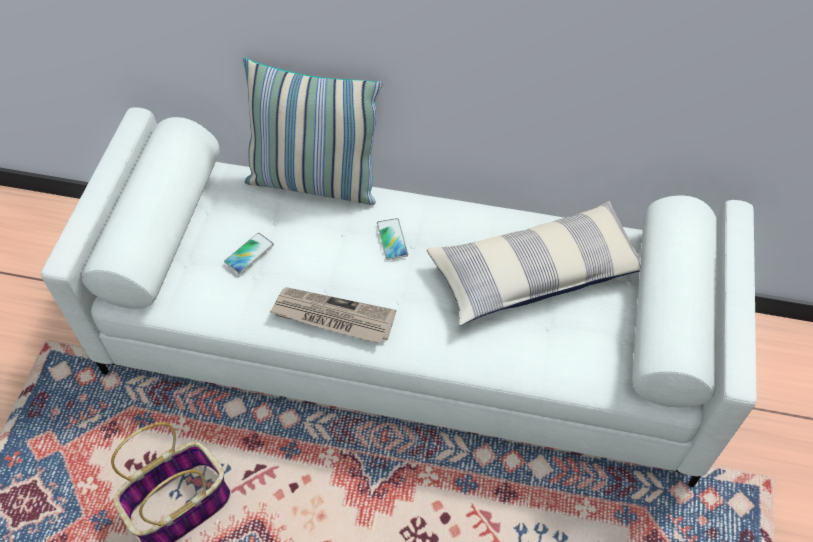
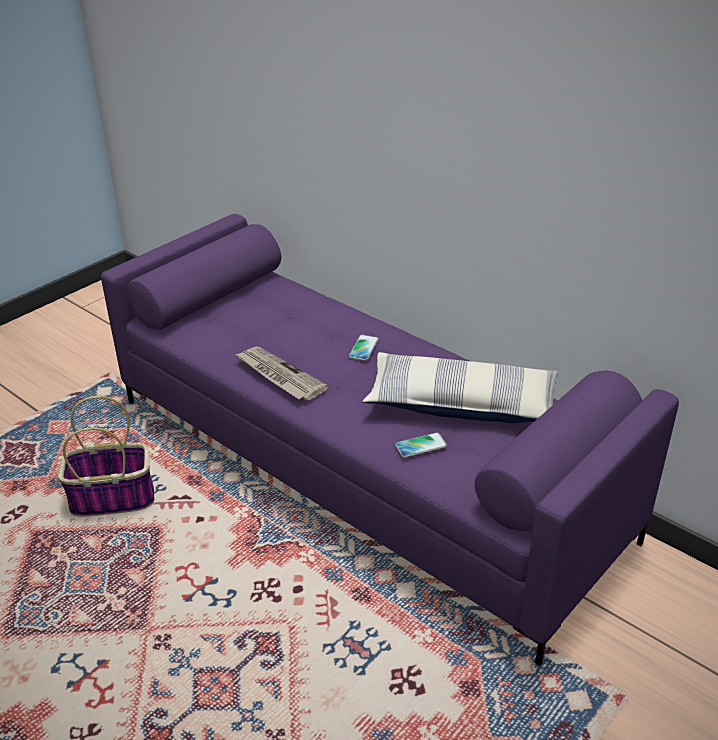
camera: 30 degrees right, 20 degrees down
(249, 253) = (253, 324): phone -> phone (421, 446)
(314, 182) = (336, 301): pillow -> none
(409, 343) = (363, 467): white sofa -> purple sofa

